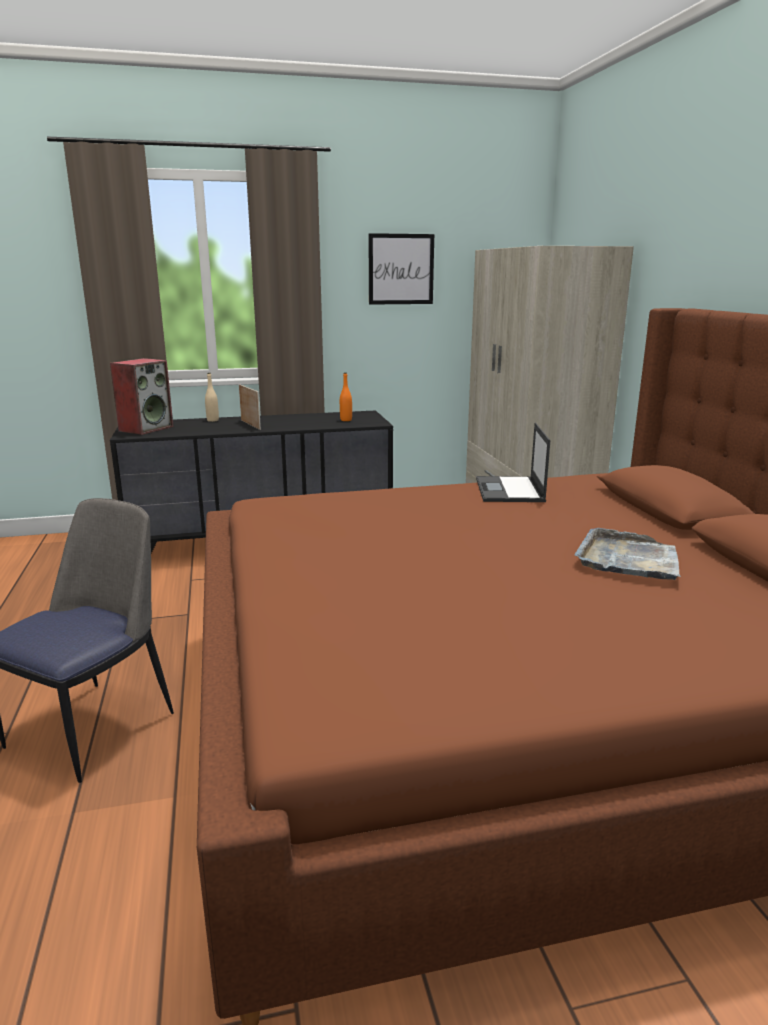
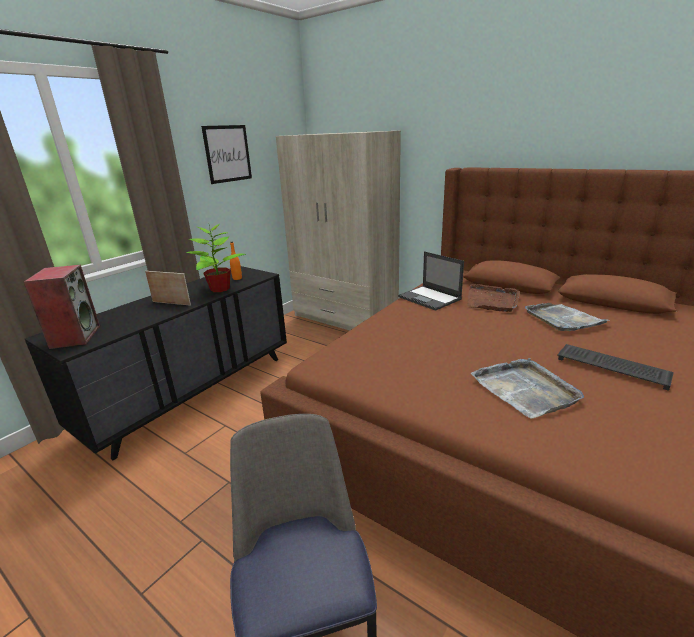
camera: 40 degrees left, 5 degrees up
(212, 420) = (125, 309): beige bottle -> none
(310, 424) = (219, 289): none -> potted plant
(383, 584) = (525, 389): none -> grey tray
(545, 613) = (613, 366): none -> keyboard
(584, 514) = (492, 300): none -> brown tray

